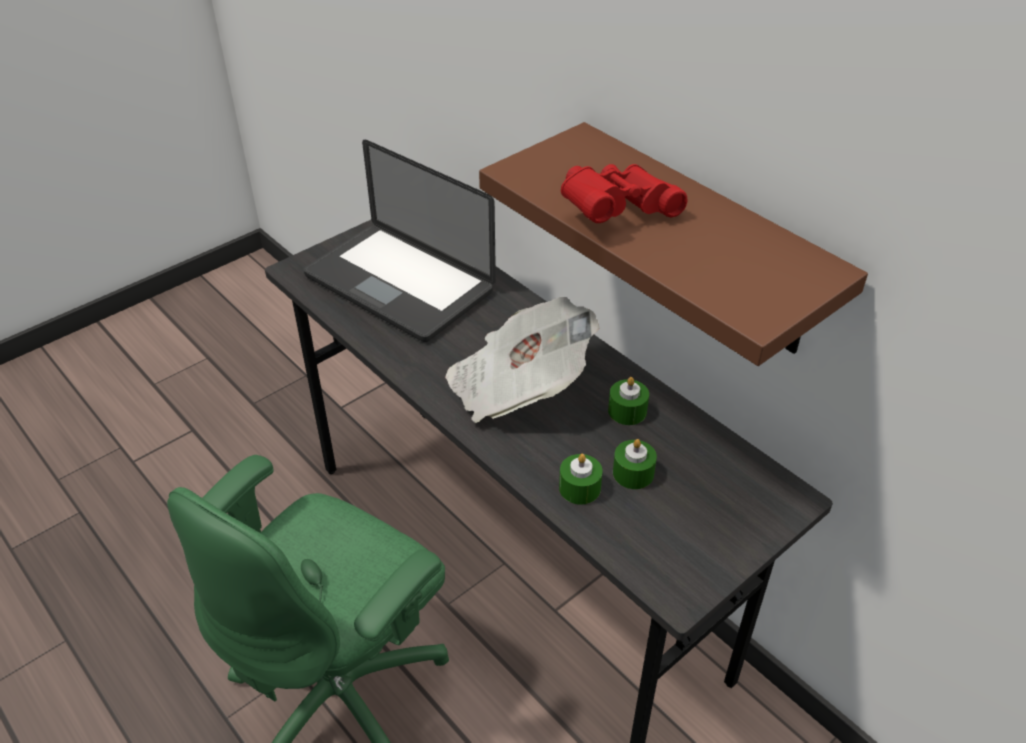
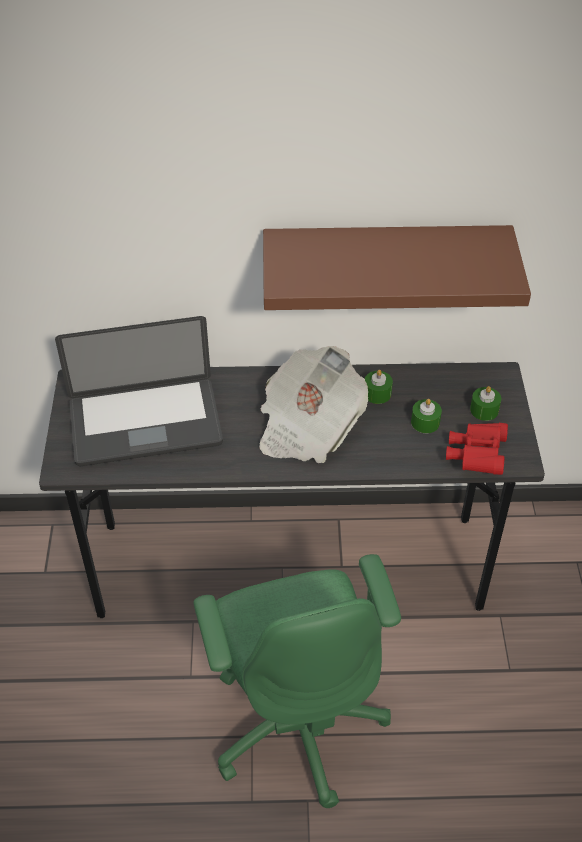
camera: 50 degrees left, 5 degrees up
(579, 488) = (414, 451): green candle -> green candle (484, 410)
(616, 211) = (370, 272): red binoculars -> red binoculars (476, 456)

